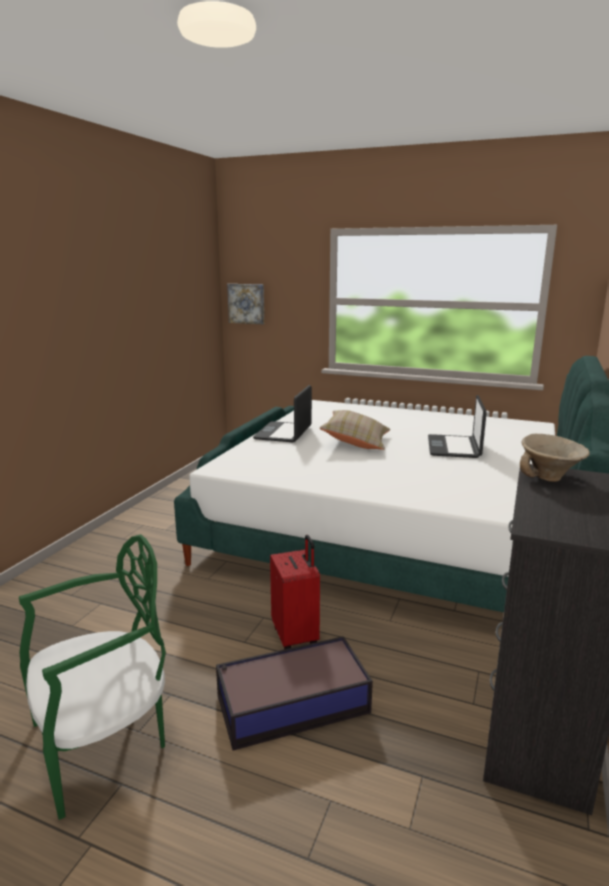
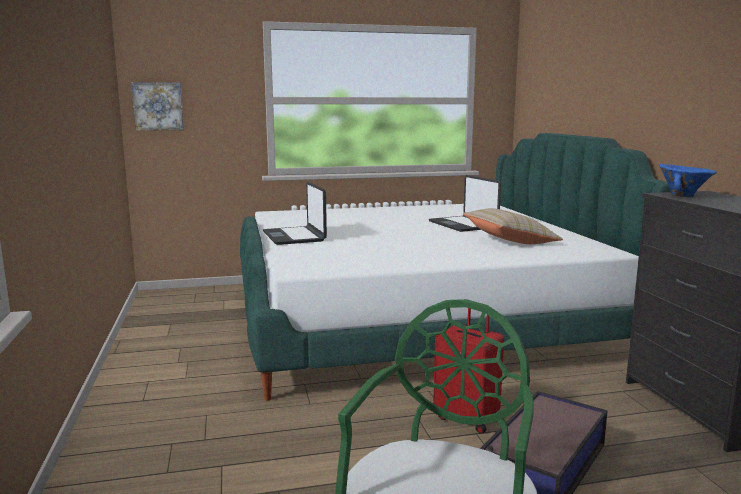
camera: 35 degrees left, 5 degrees down
(356, 442) = (378, 233): beige pillow -> beige pillow (509, 241)
(551, 478) = (684, 196): beige bowl -> blue bowl

